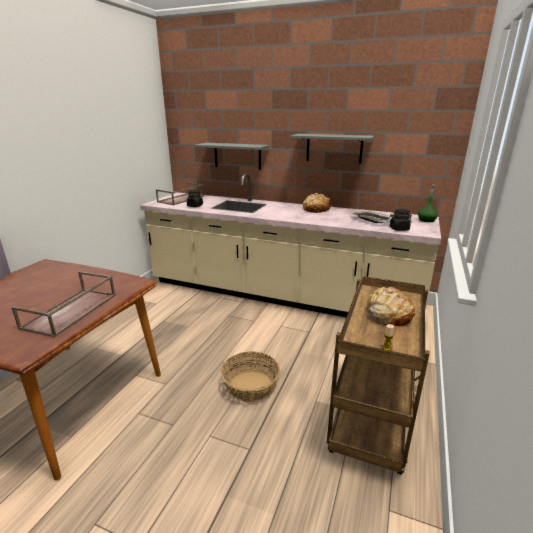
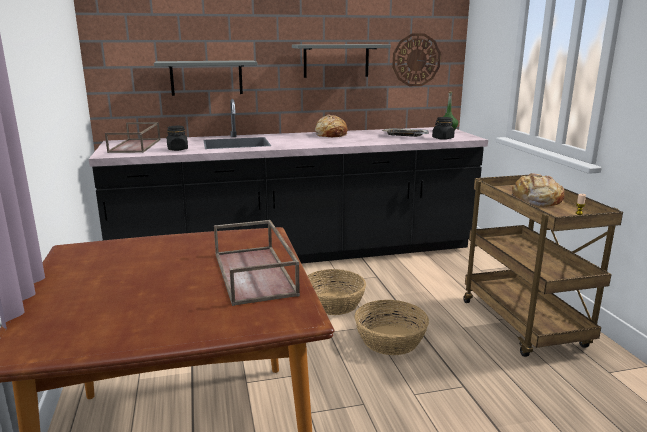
camera: 35 degrees left, 5 degrees down
(252, 342) = (334, 303): none -> basket
(279, 295) = (298, 254): beige counter -> black counter
(410, 151) = (416, 60): none -> wall clock

